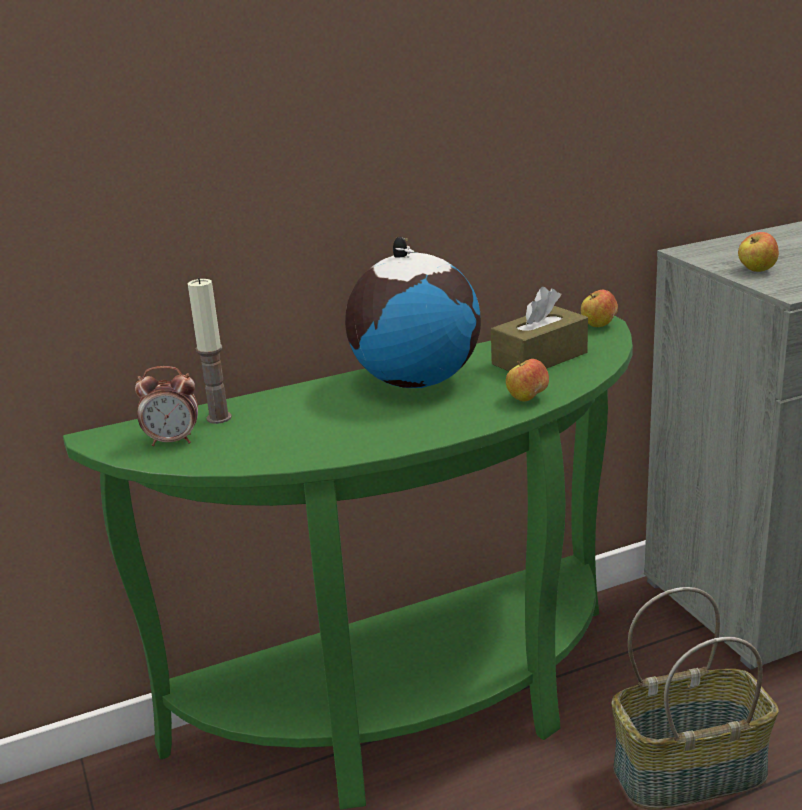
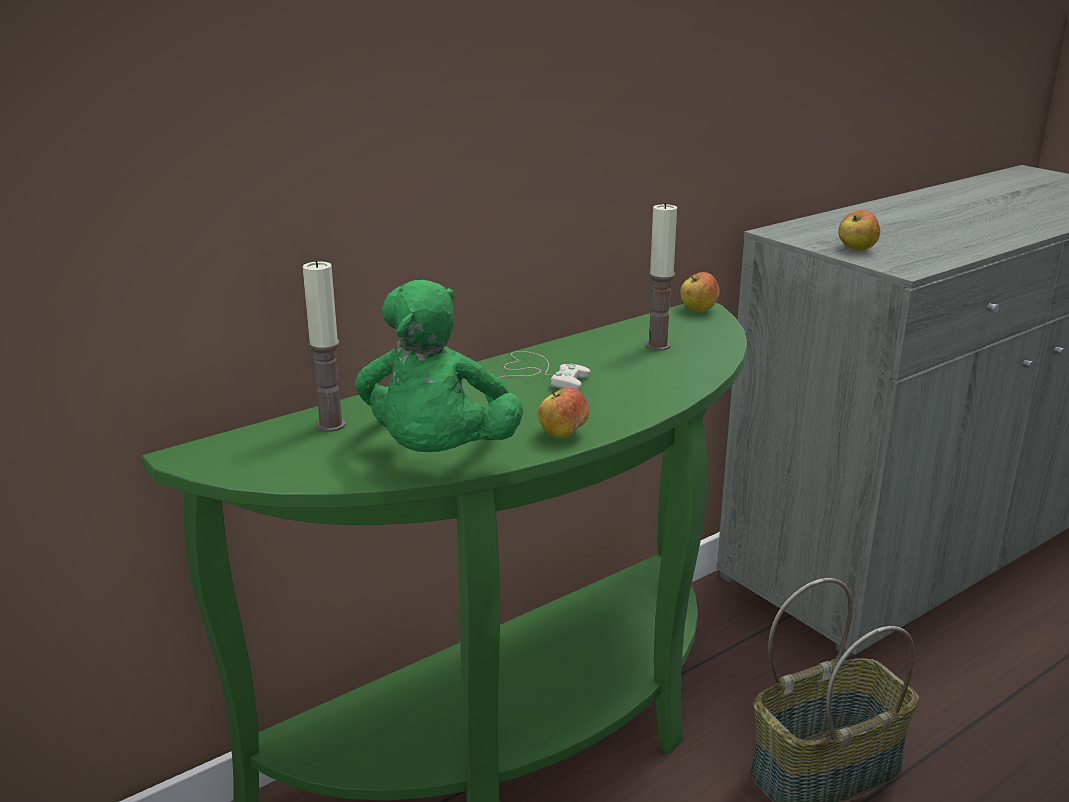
camera: 15 degrees left, 0 degrees up
(173, 441) = (288, 454): alarm clock -> none
(292, 448) = (438, 455): none -> green plush toy
(415, 381) = (537, 375): globe -> white game controller
(527, 399) = (669, 388): apple -> apple (563, 435)
(539, 358) = (658, 346): brown tissue box -> candle

